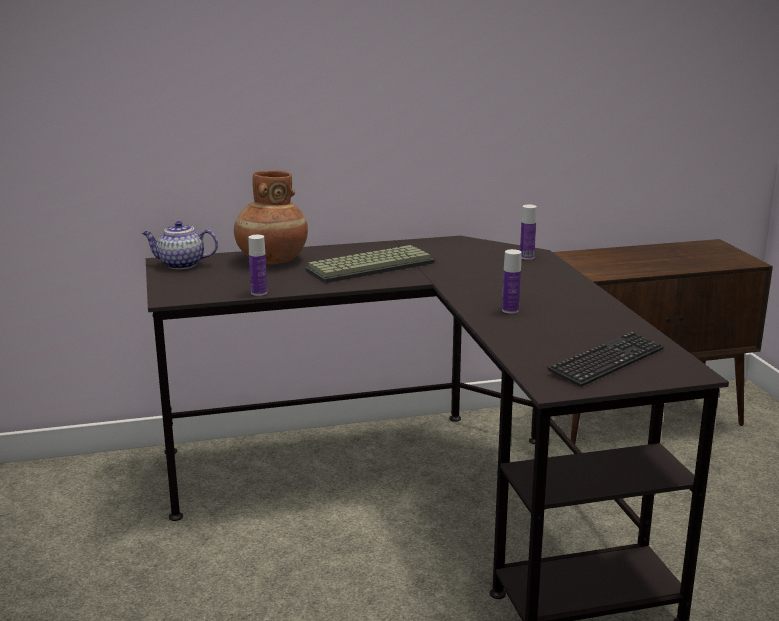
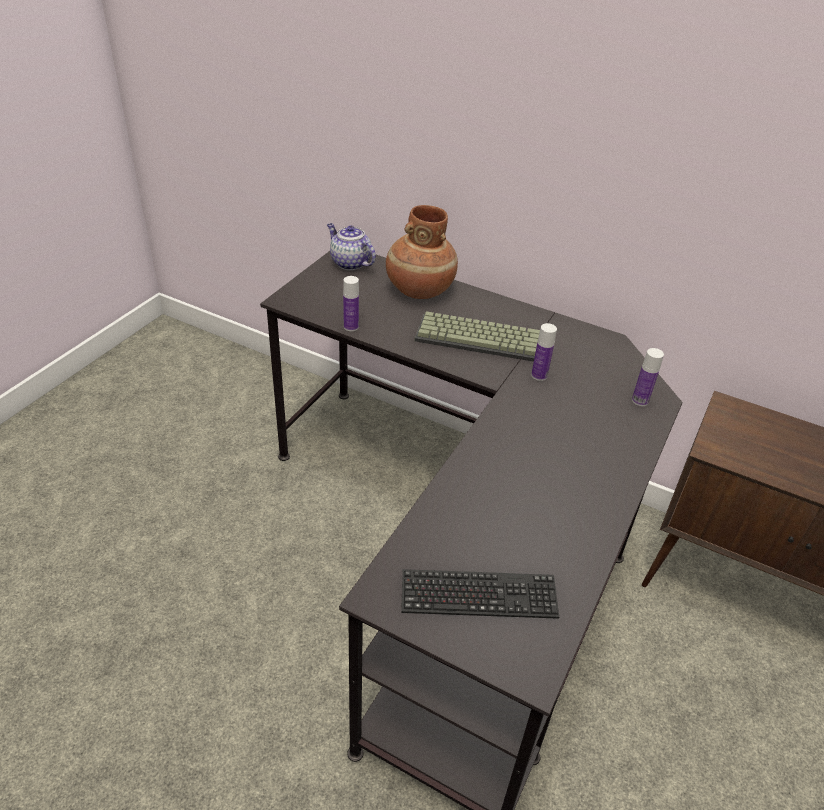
camera: 40 degrees right, 20 degrees up
(510, 310) = (506, 467): bottle -> bottle (539, 375)

